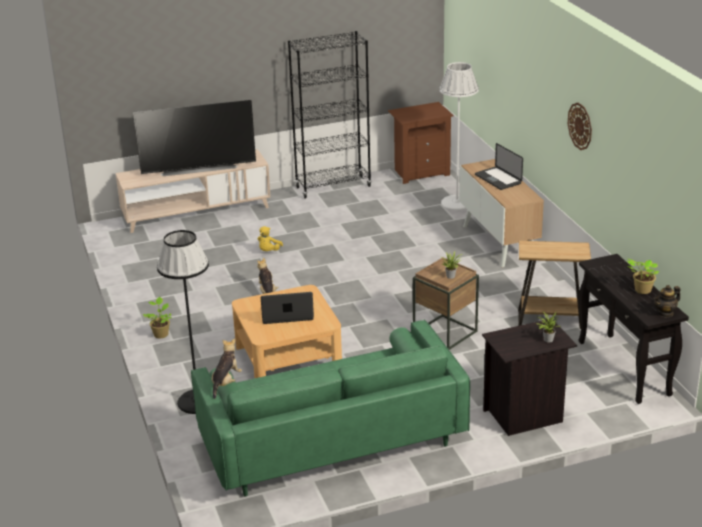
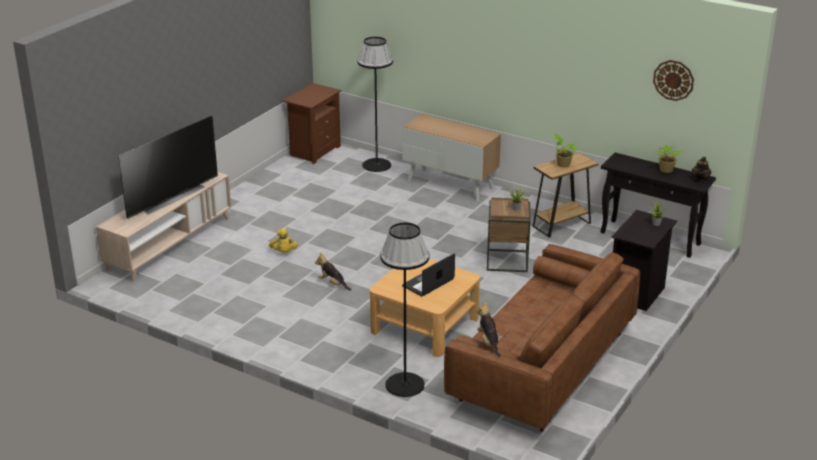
camera: 40 degrees left, 0 degrees up
(161, 334) = (294, 349): potted plant -> potted plant (562, 164)
(331, 440) = (542, 366): green sofa -> brown sofa
(333, 187) = (259, 184): black bookcase -> none
(457, 202) = (376, 165): white floor lamp -> black floor lamp
(498, 179) = (446, 128): laptop -> none
(580, 126) = (548, 60): wall clock -> wall clock (673, 80)

